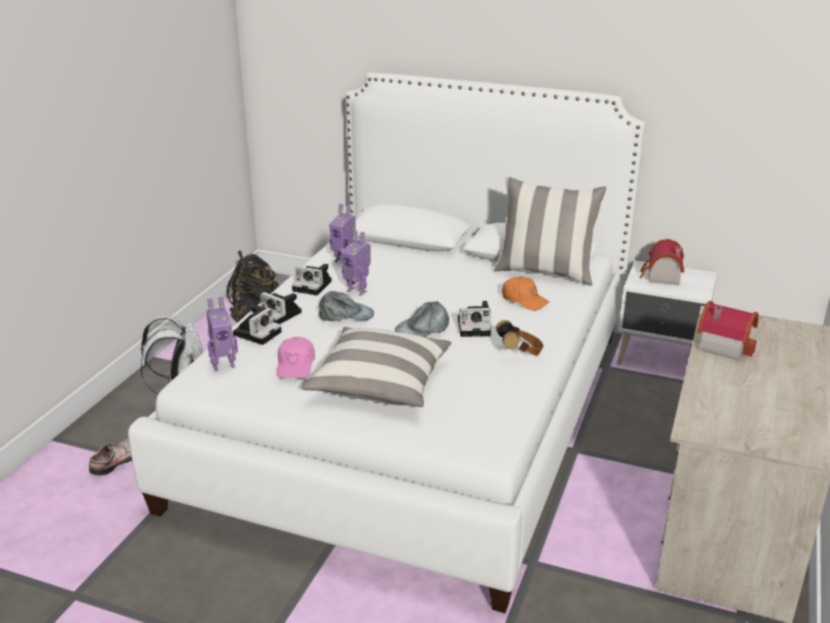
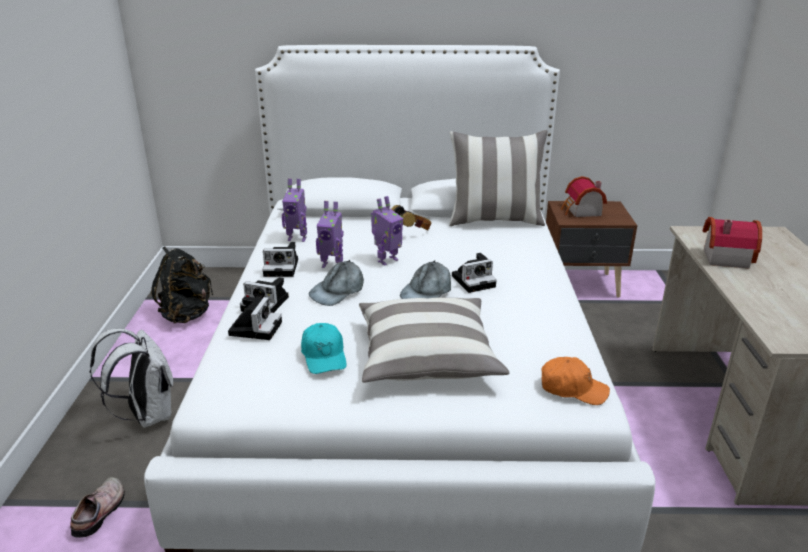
camera: 20 degrees left, 0 degrees up
(223, 365) = (239, 373): toy robot -> toy robot (386, 260)
(296, 365) = (324, 356): pink cap -> turquoise cap
(346, 314) = (338, 291): grey cap -> grey cap turned 150 degrees clockwise
(520, 353) = (537, 299): headphones -> headphones (412, 231)
(524, 300) = (498, 248): orange cap -> orange cap (572, 389)
(660, 359) = (581, 286): white nightstand -> brown nightstand

